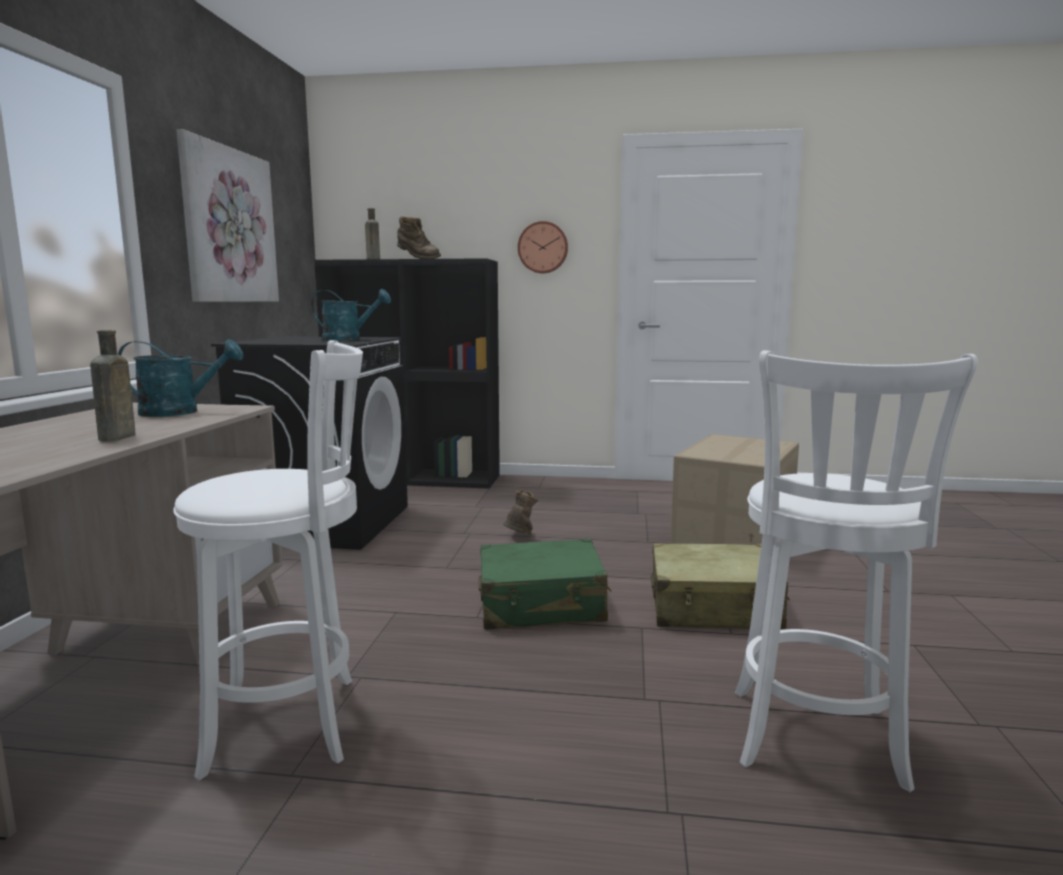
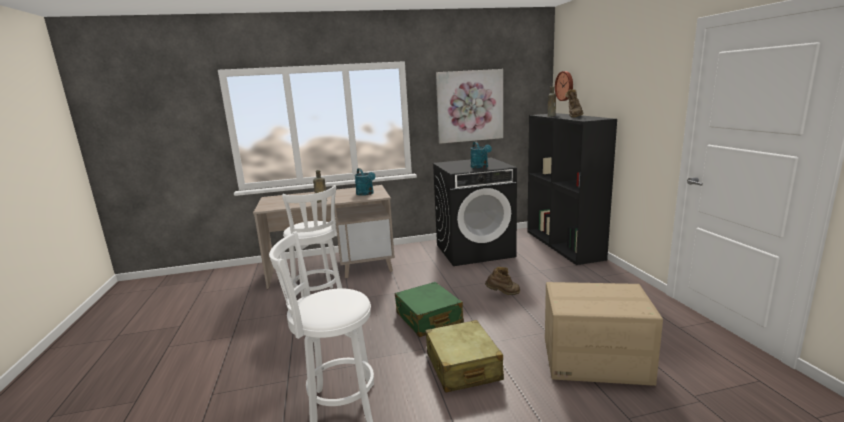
camera: 70 degrees right, 5 degrees up
(543, 247) = (641, 110): wall clock -> wall clock (565, 86)

